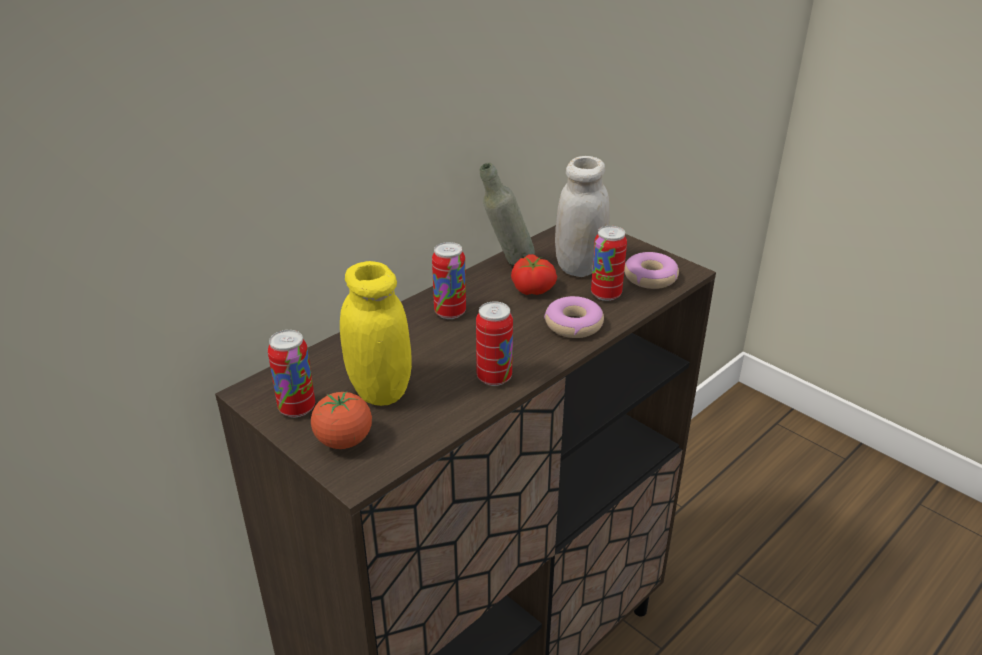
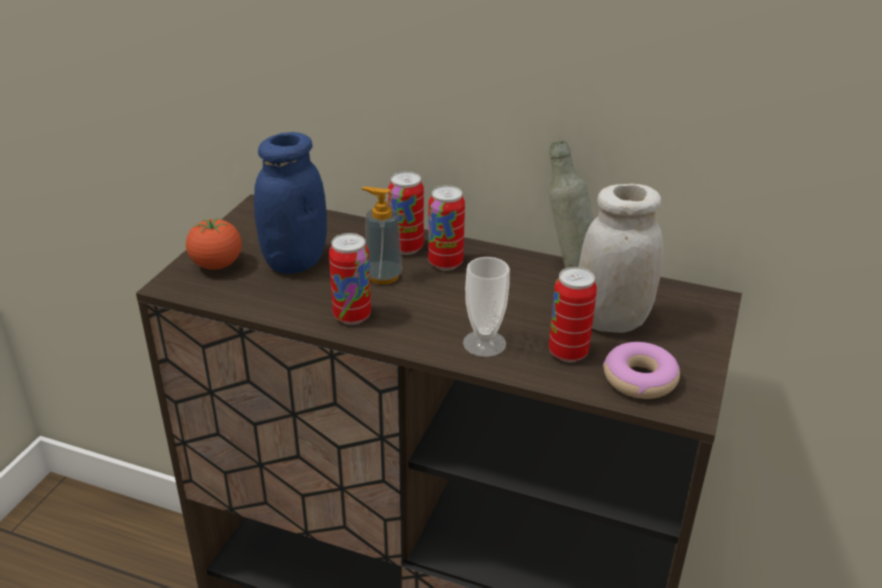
camera: 65 degrees right, 0 degrees up
(297, 408) = (249, 232): can -> can (406, 247)
(380, 390) = (294, 261): yellow jar -> blue jar
(445, 347) = (383, 276): none -> soap dispenser
(533, 288) = (535, 300): tomato -> none
(574, 325) = (484, 343): donut -> cup

